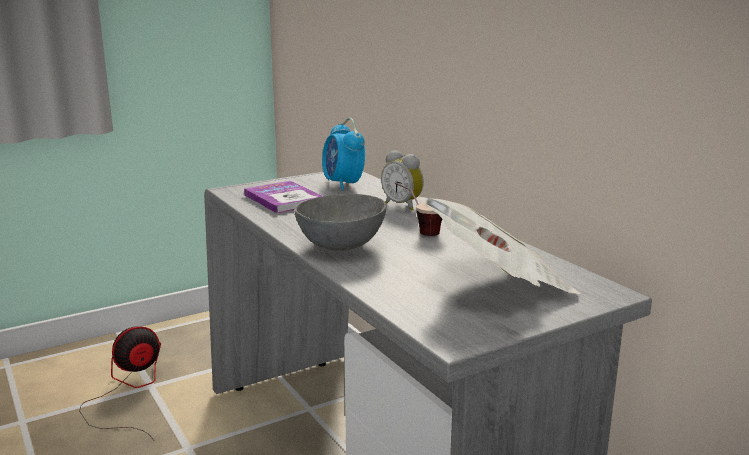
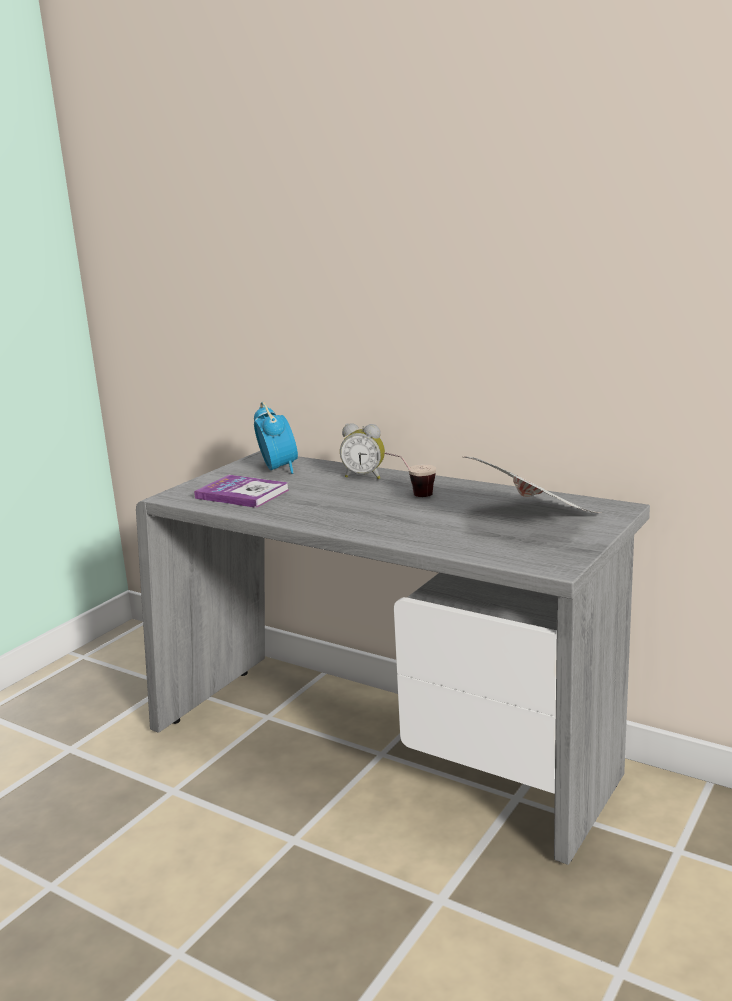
camera: 25 degrees left, 0 degrees up
(129, 392) = (50, 761): fan -> none
(343, 184) = (278, 469): alarm clock -> alarm clock turned 150 degrees counterclockwise
(343, 246) = (365, 521): grey bowl -> none

